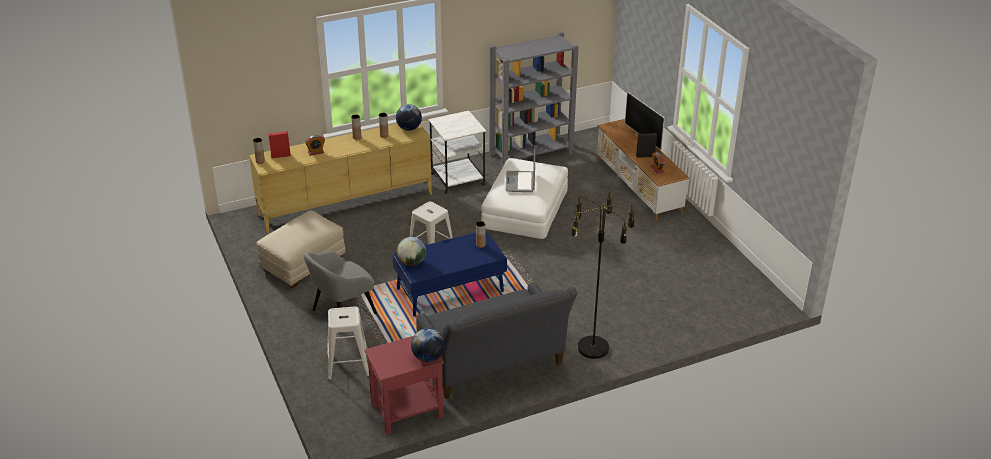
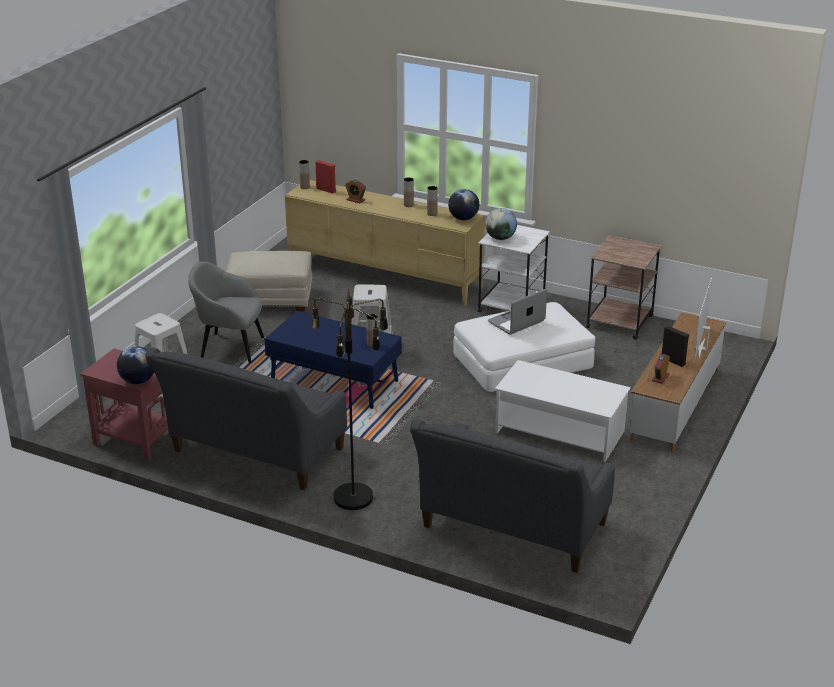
camera: 50 degrees right, 5 degrees down
(412, 263) = (295, 325): globe -> globe (500, 238)
(531, 154) = (620, 322): grey bookcase -> brown cart
(616, 237) = (559, 431): none -> white coffee table
(693, 306) = (511, 531): none -> grey sofa

